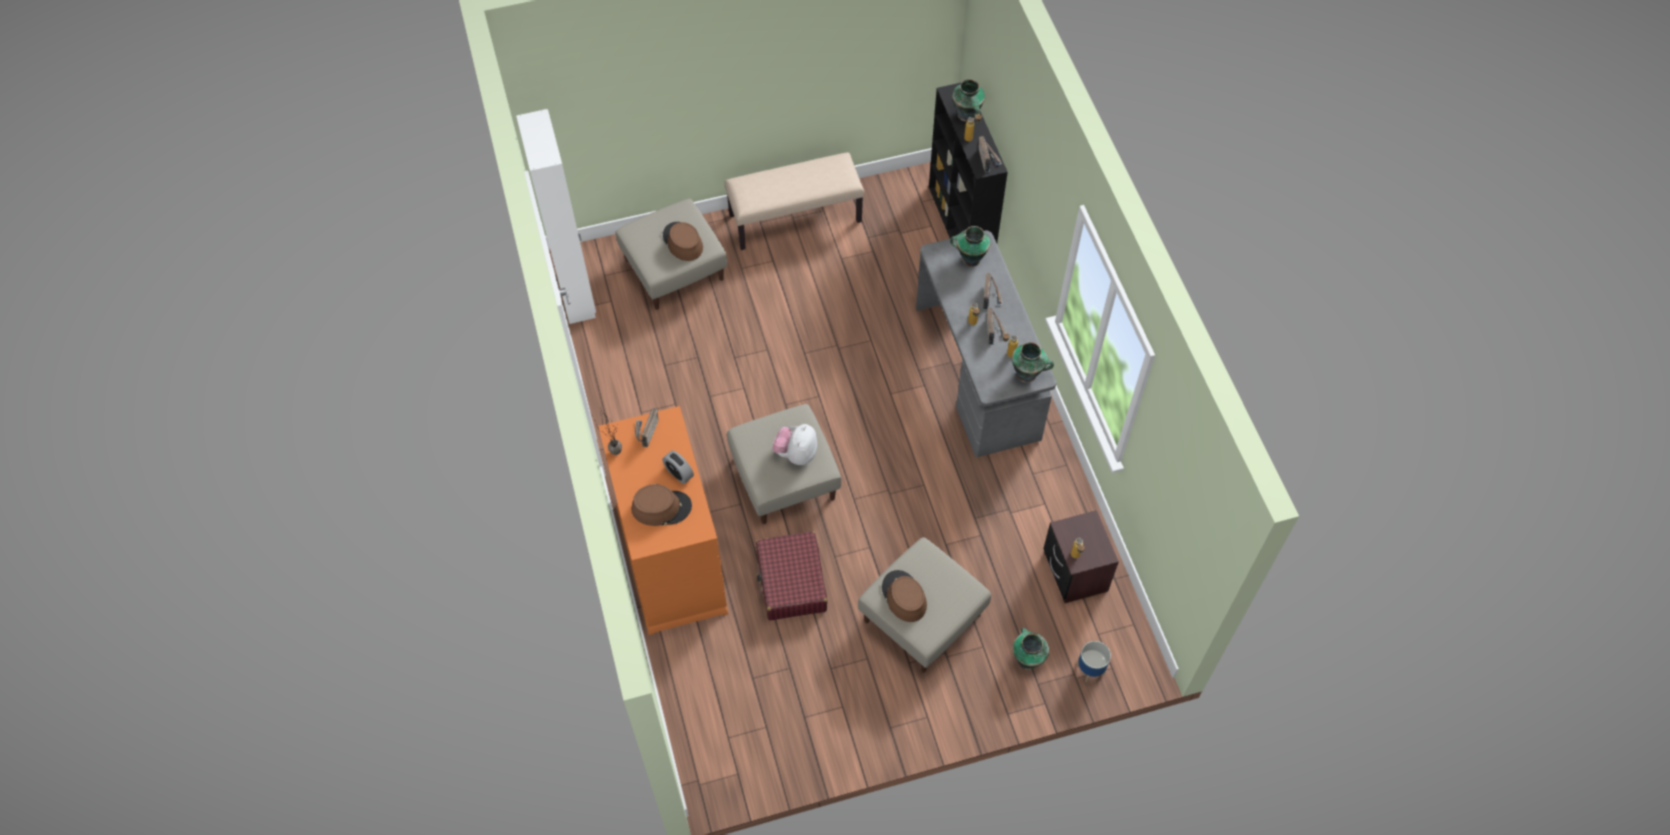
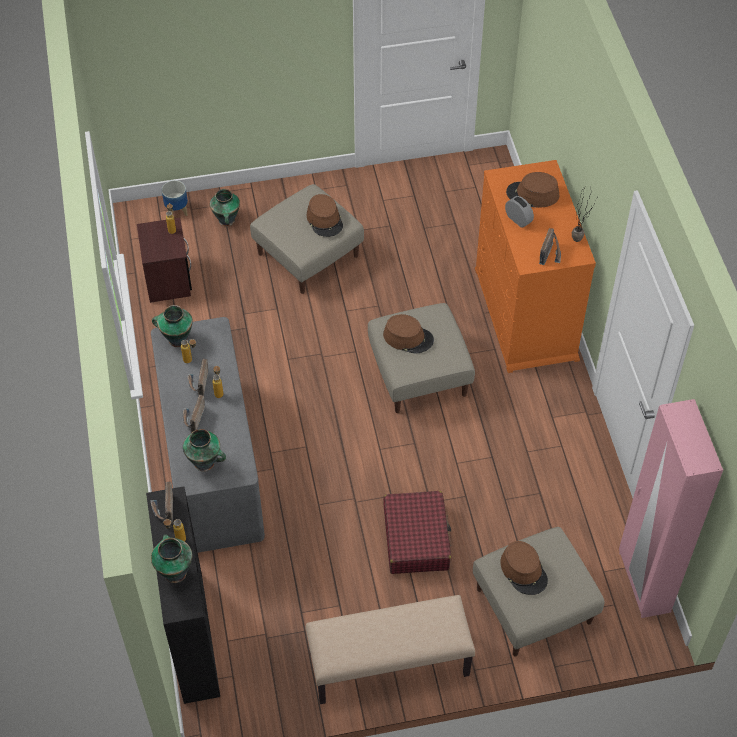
camera: 175 degrees left, 5 degrees down
(577, 294) = (643, 582): white wardrobe -> pink wardrobe
(791, 582) = (418, 288): red suitcase -> red suitcase (416, 538)
(796, 454) = (408, 337): plush toy -> brown hat

